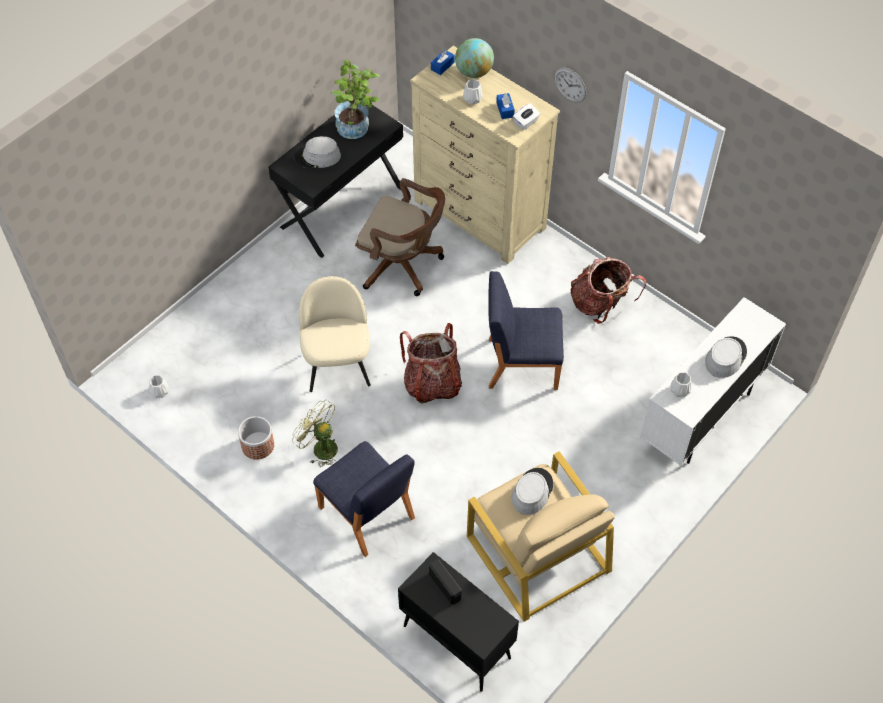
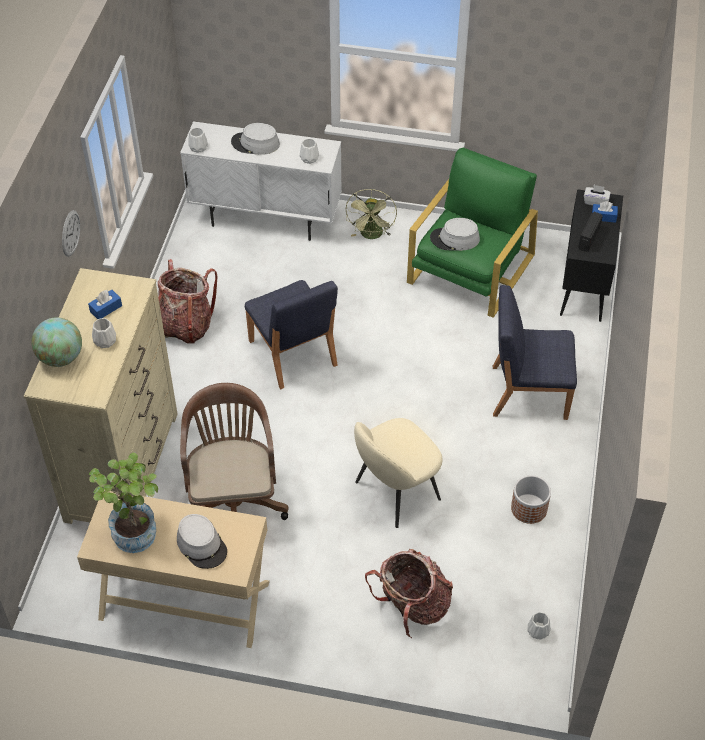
camera: 120 degrees left, 5 degrees down
(320, 447) = (492, 459): green fan -> green fan (372, 235)
(341, 207) = (184, 601): black desk -> beige desk
(367, 514) = (528, 391): blue chair -> blue chair turned 105 degrees counterclockwise
(432, 383) = (361, 408): backpack -> backpack (412, 606)
(442, 66) = (65, 389): blue tissue box -> blue tissue box (603, 217)
(526, 122) = (115, 285): white tissue box -> white tissue box (595, 201)
(537, 552) = (470, 269): beige armchair -> green armchair
(743, 313) = (199, 147): none -> white vase

